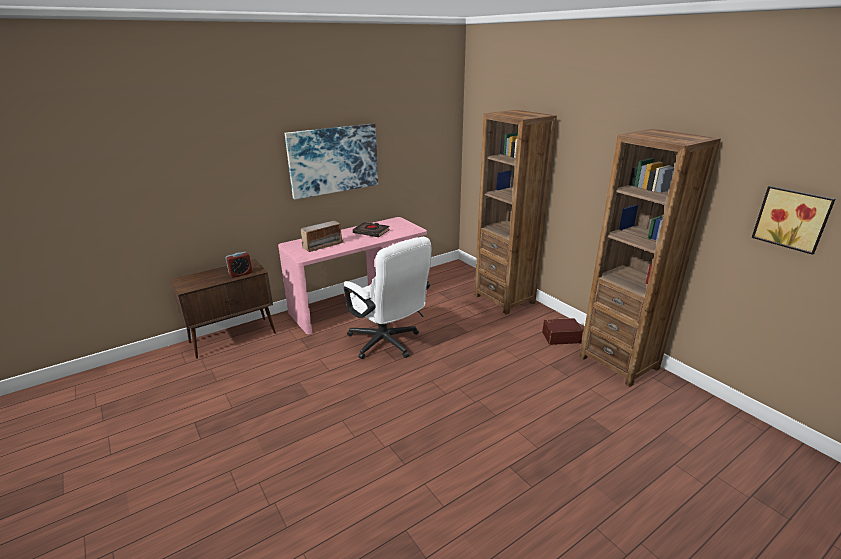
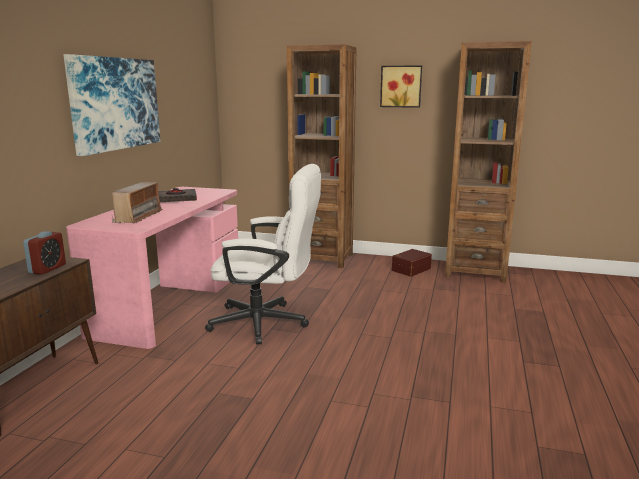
camera: 40 degrees left, 10 degrees down
(792, 218) = (590, 98): picture -> picture (401, 86)

